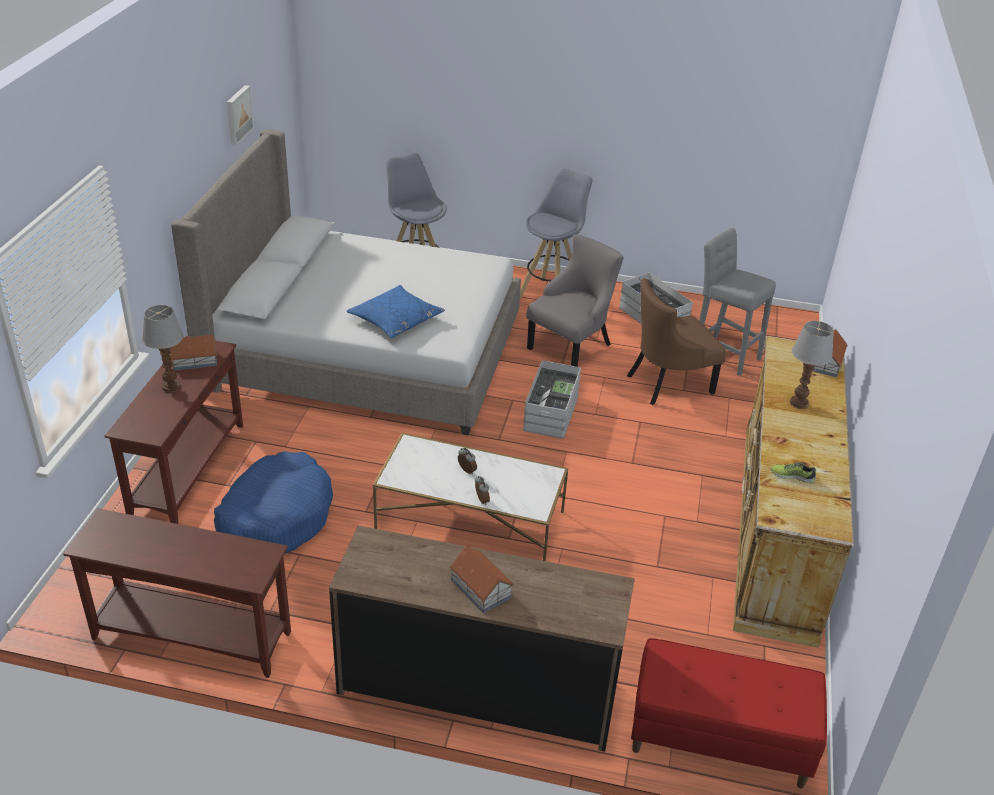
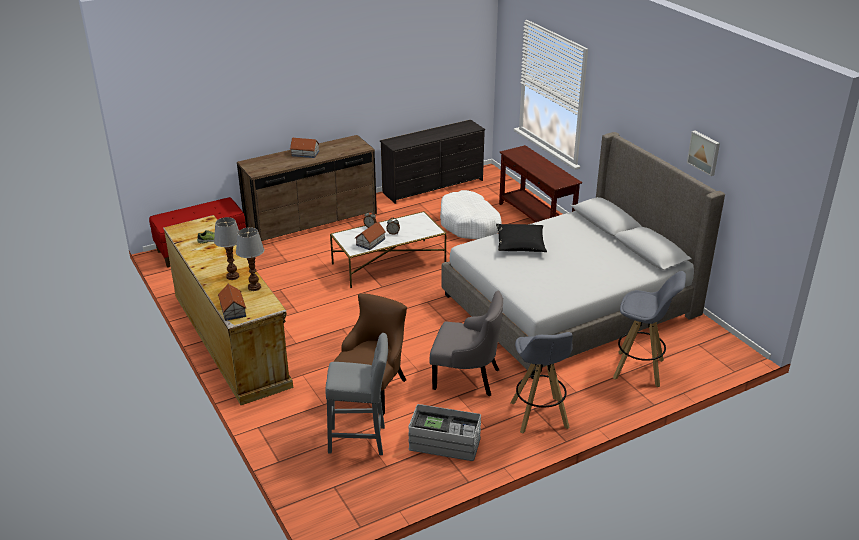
camera: 140 degrees right, 5 degrees down
(171, 386) = (540, 165): table lamp -> table lamp (254, 287)
(191, 636) = (433, 187): brown console table -> black dresser
(194, 360) = (555, 176): toy house -> toy house (371, 242)
(275, 517) = (469, 224): blue dog bed -> white dog bed
(396, 319) = (520, 244): blue pillow -> black pillow
(551, 412) = (420, 331): grey storage box -> none
(570, 349) = (465, 378): grey chair -> grey chair turned 75 degrees counterclockwise

